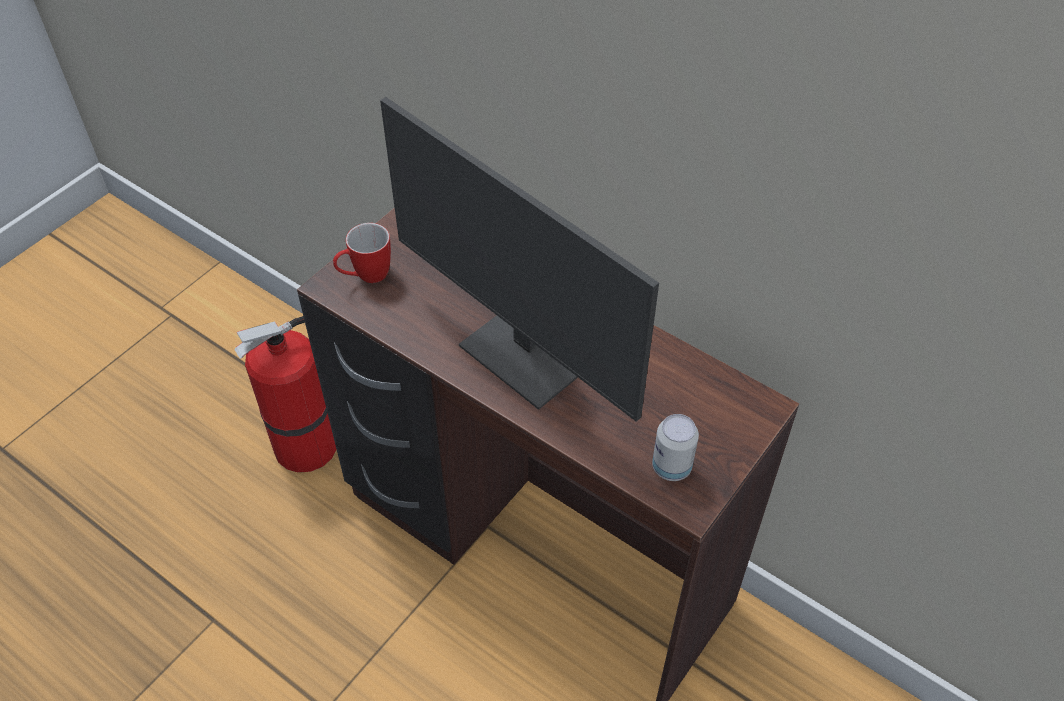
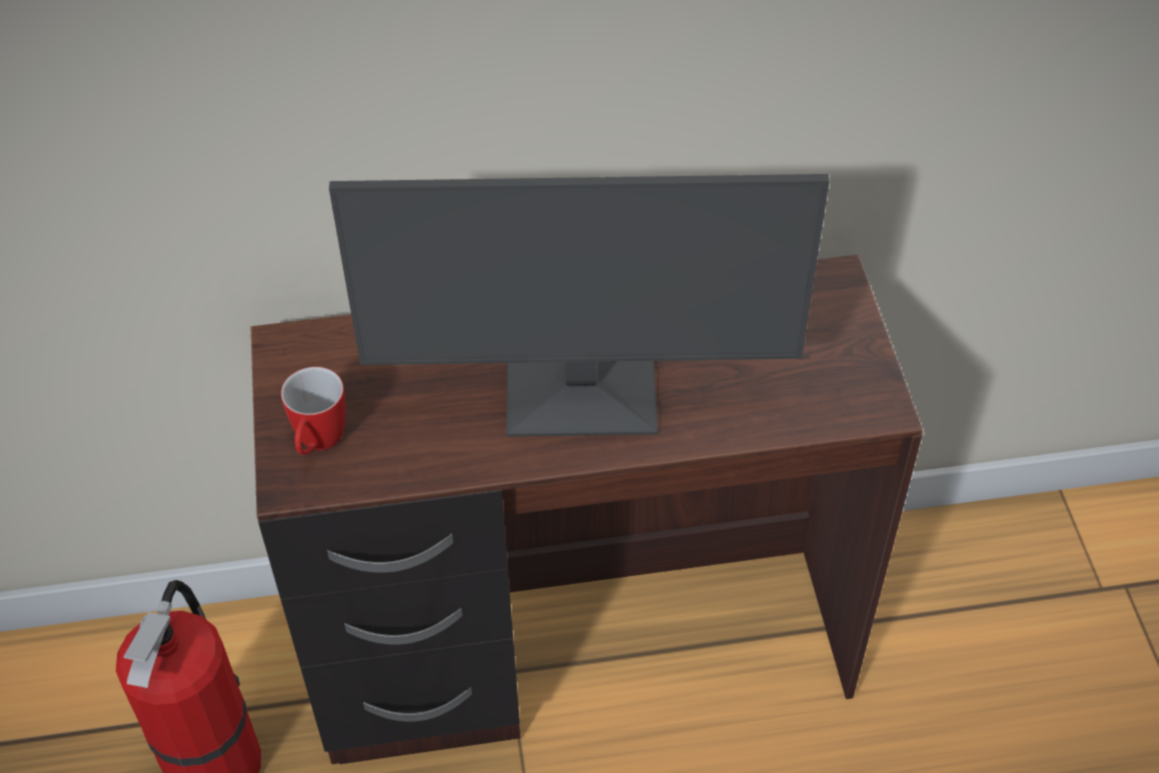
camera: 45 degrees left, 0 degrees up
(671, 467) = (829, 390): can -> none

